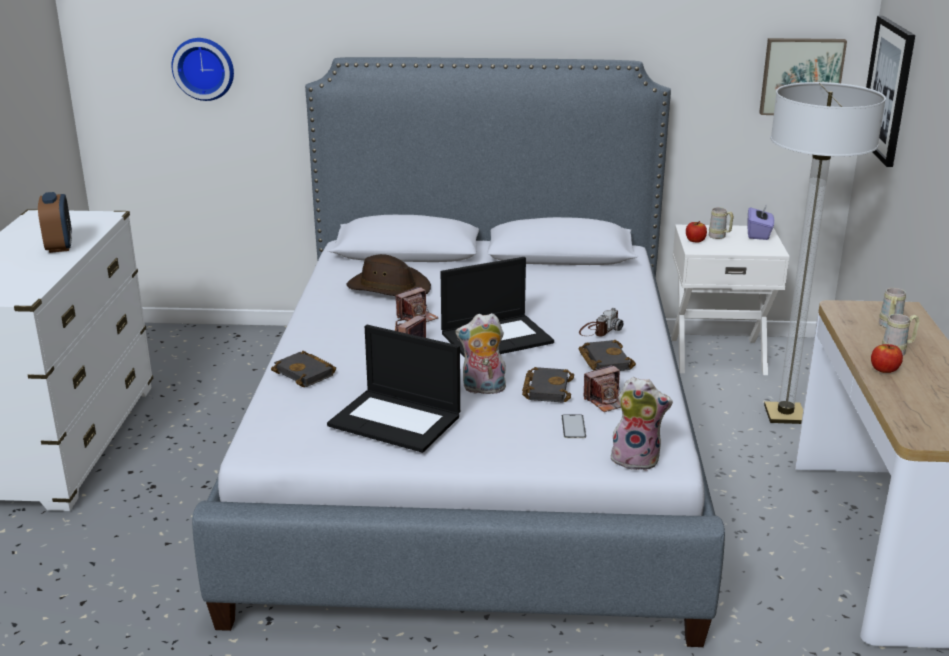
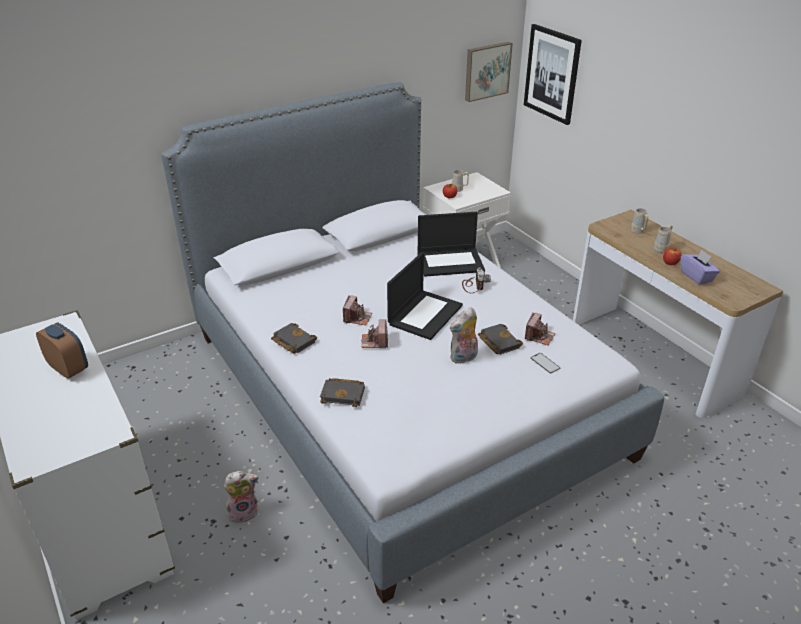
camera: 35 degrees left, 10 degrees up
(204, 68) = (59, 159): wall clock -> none
(388, 287) = (306, 300): brown hat -> none
(396, 420) = (449, 406): laptop -> laptop (450, 262)
(603, 360) = (503, 307): black book -> black book (292, 341)
(636, 459) = (599, 370): plush toy -> plush toy (244, 512)
(758, 234) = (477, 180): purple tissue box -> purple tissue box (696, 276)
(785, 415) = (534, 292): floor lamp -> none

